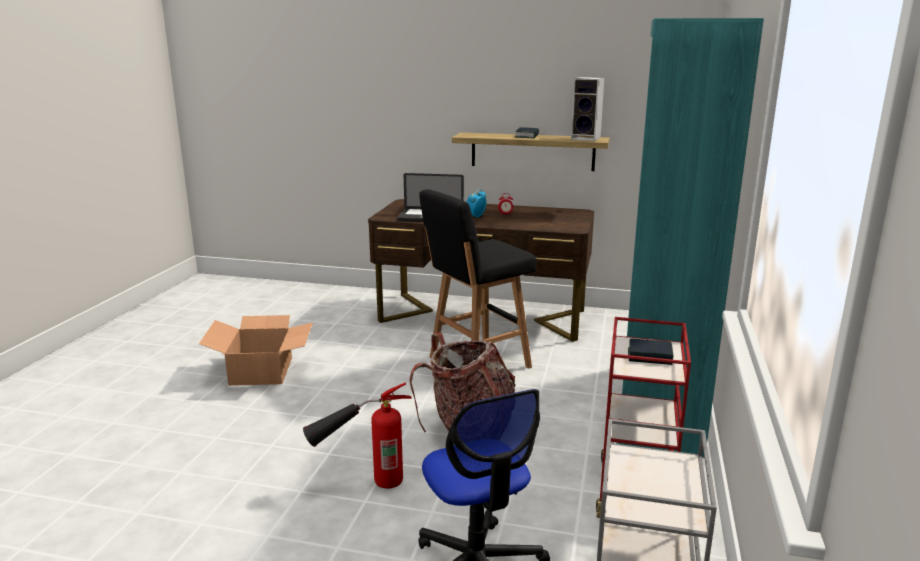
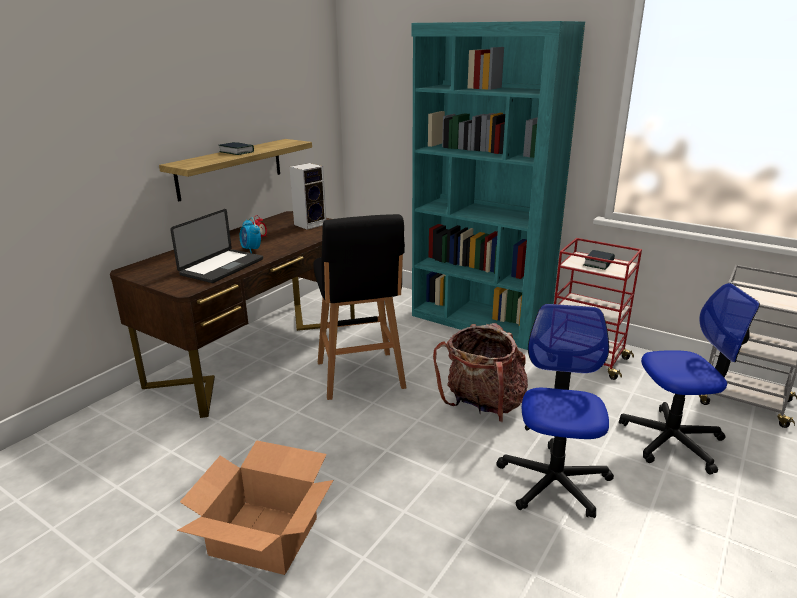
camera: 70 degrees left, 5 degrees up
(361, 483) = (554, 481): fire extinguisher -> office chair
(587, 138) = (283, 142): speaker -> speaker (311, 224)

